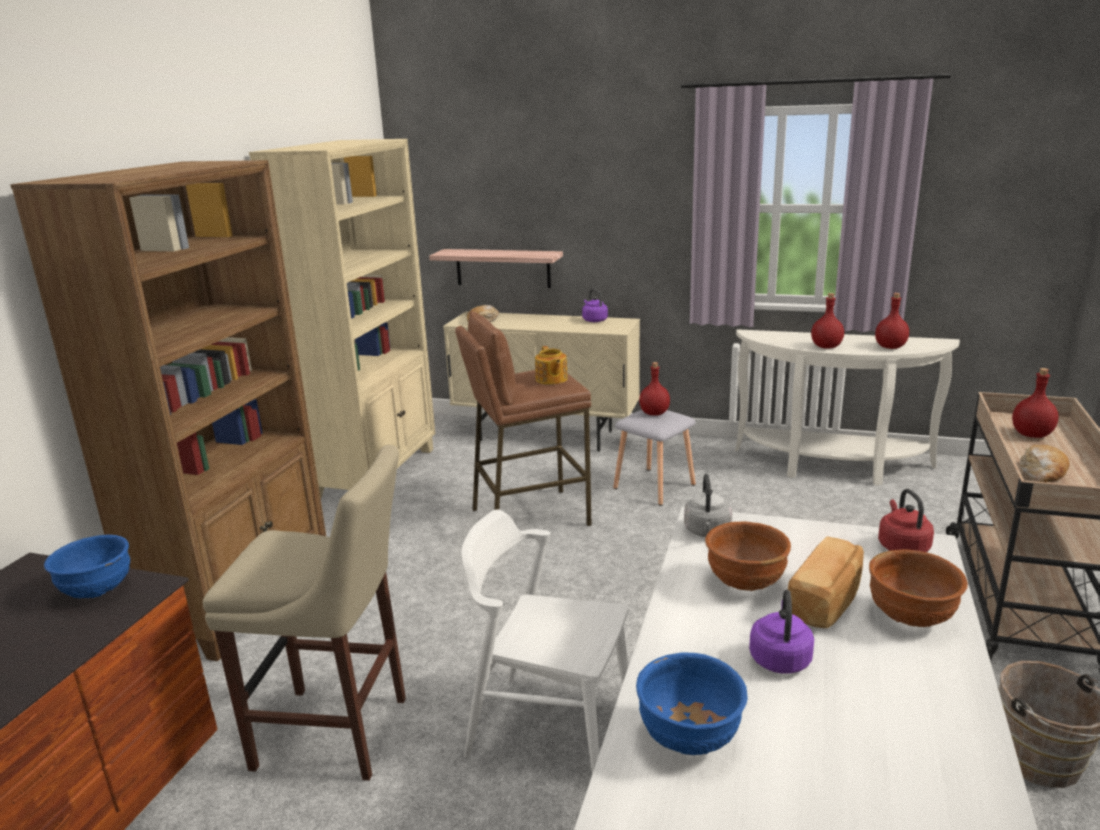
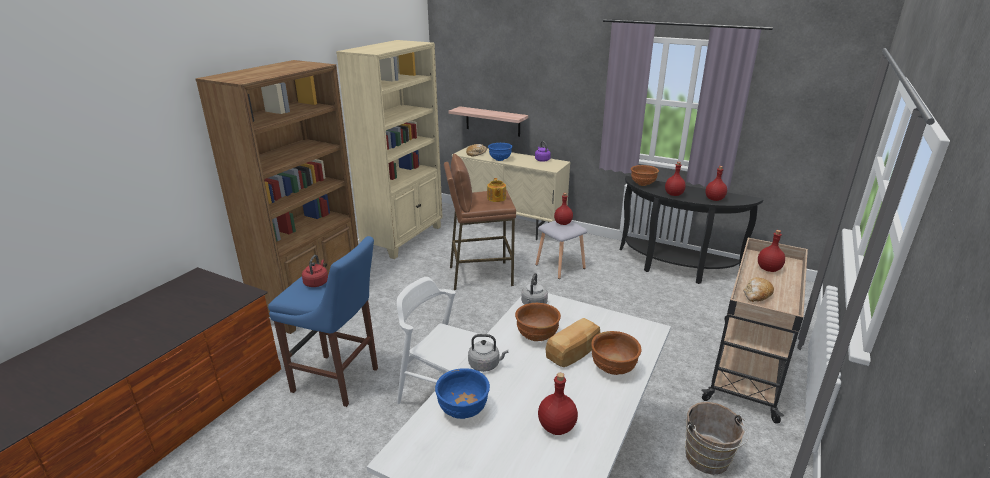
camera: 10 degrees right, 5 degrees up
(97, 591) = (223, 292): blue bowl -> blue bowl (500, 159)
(339, 734) = (339, 381): beige stool -> blue stool
(683, 646) = (485, 365): none -> grey kettle
(770, 338) = (642, 184): none -> brown bowl
(780, 658) = (531, 378): purple kettle -> none
(832, 468) = (675, 268): white console table -> black console table
(883, 739) = (557, 427): none -> red bottle
(902, 546) = (636, 328): red kettle -> red kettle (316, 282)

